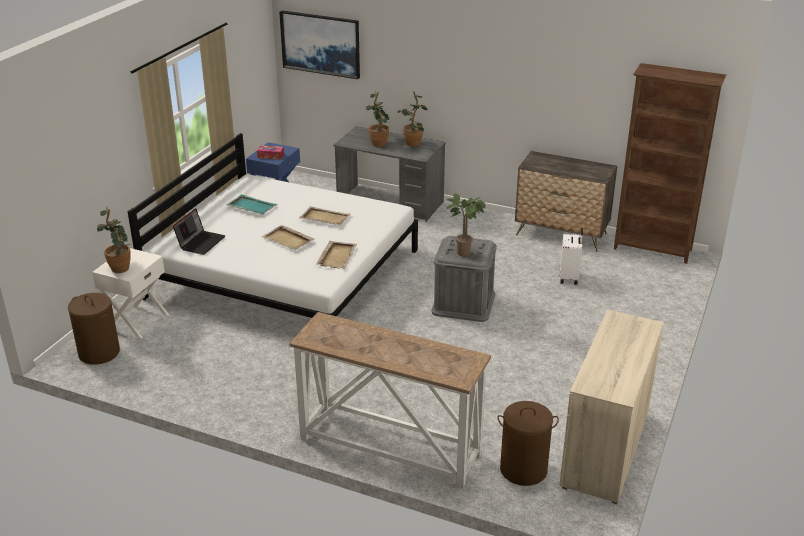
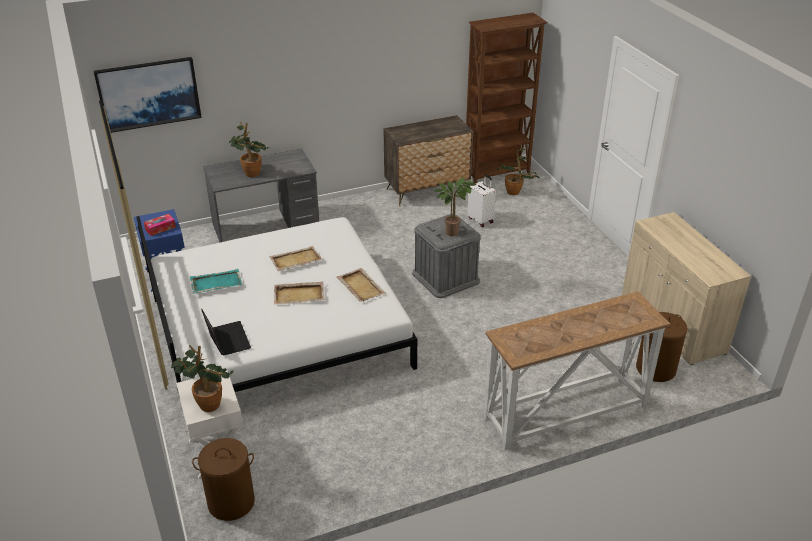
camera: 45 degrees left, 5 degrees up
(413, 145) = (282, 162): potted plant -> potted plant (515, 193)

